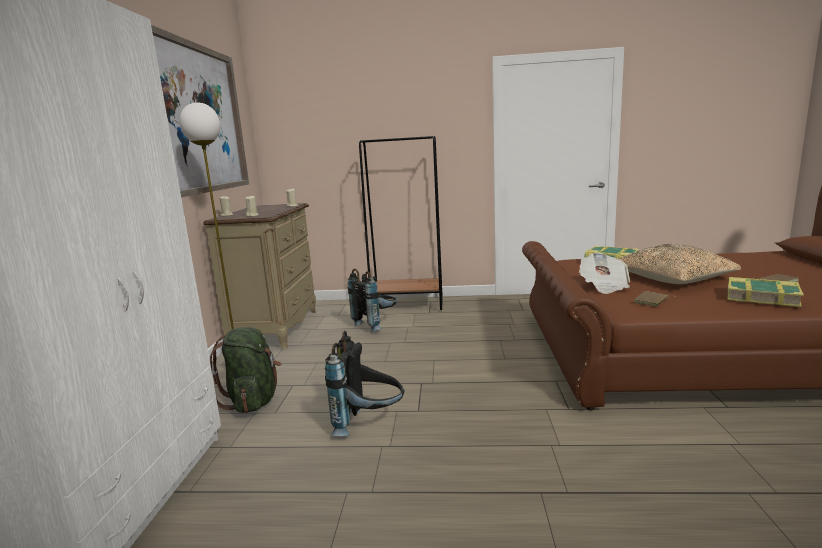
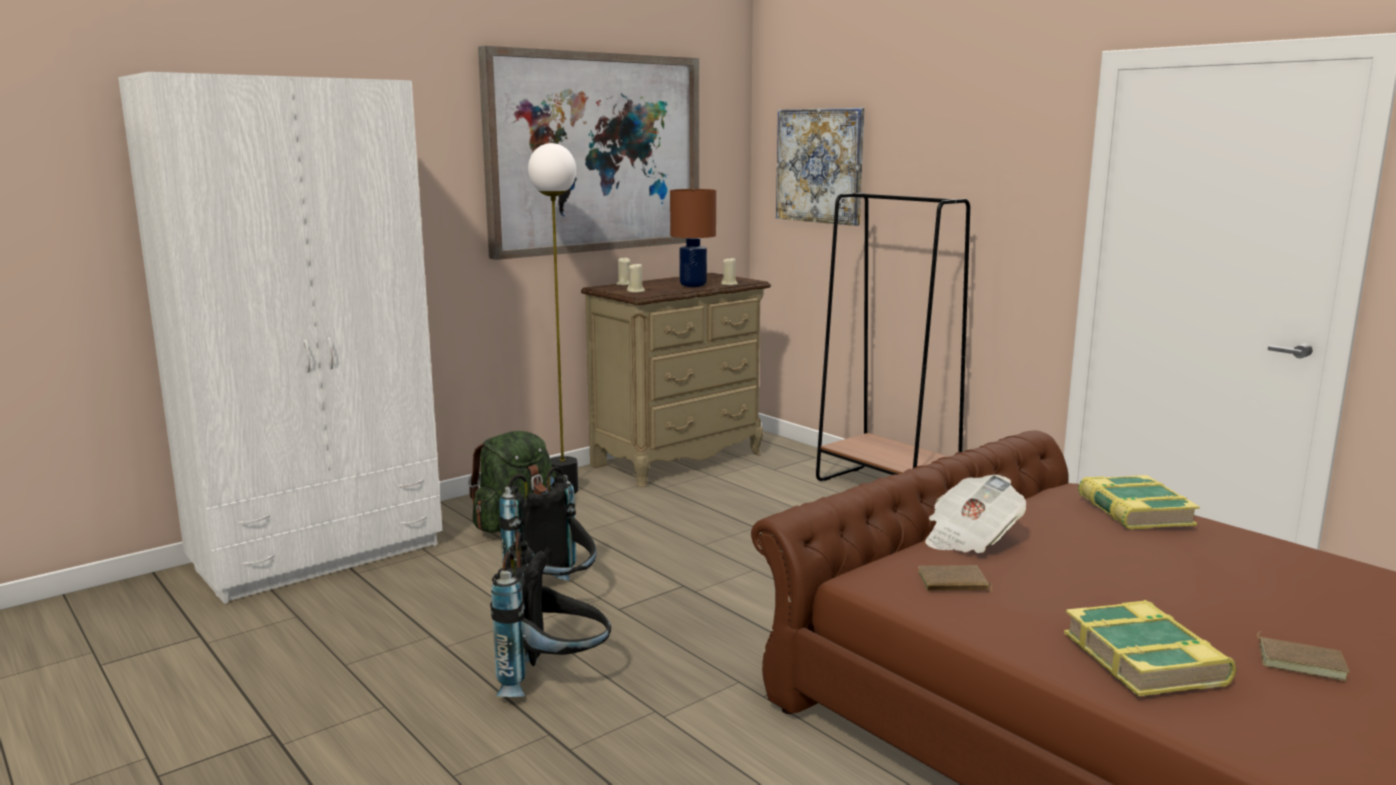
camera: 45 degrees right, 0 degrees up
(275, 209) = (693, 286): none -> brown table lamp
(315, 130) = (820, 166): none -> picture
(376, 325) = (789, 499): black backpack -> black backpack (553, 680)
(673, 278) = (1132, 576): beige pillow -> none

